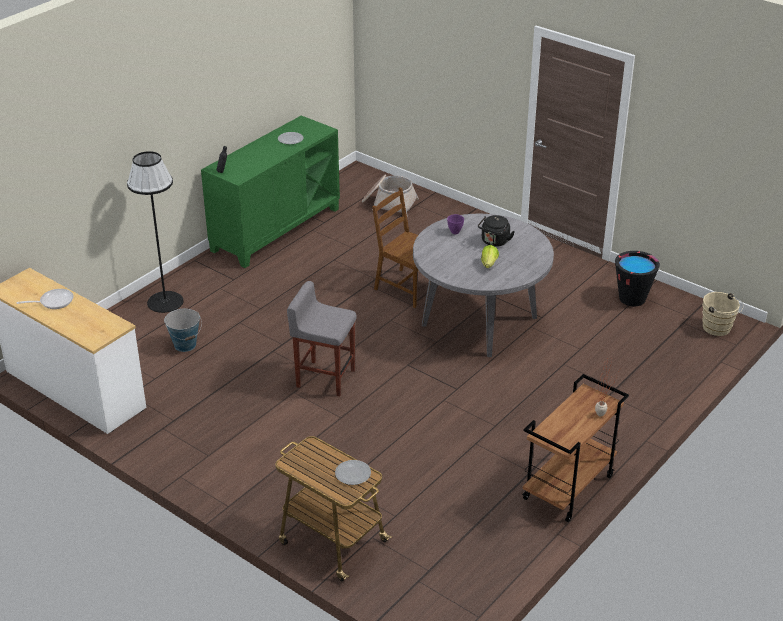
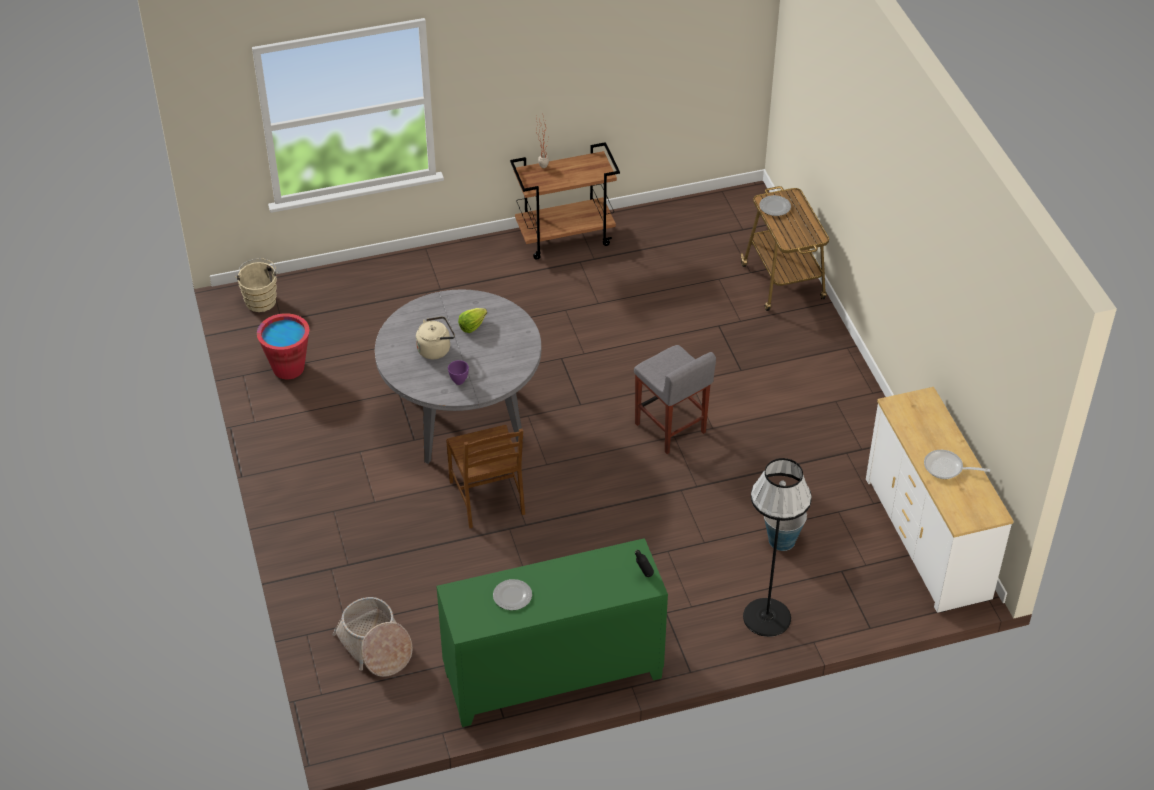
camera: 145 degrees left, 10 degrees up
(494, 242) = (436, 349): black kettle -> beige kettle
(632, 298) = (288, 368): black bucket -> red bucket

